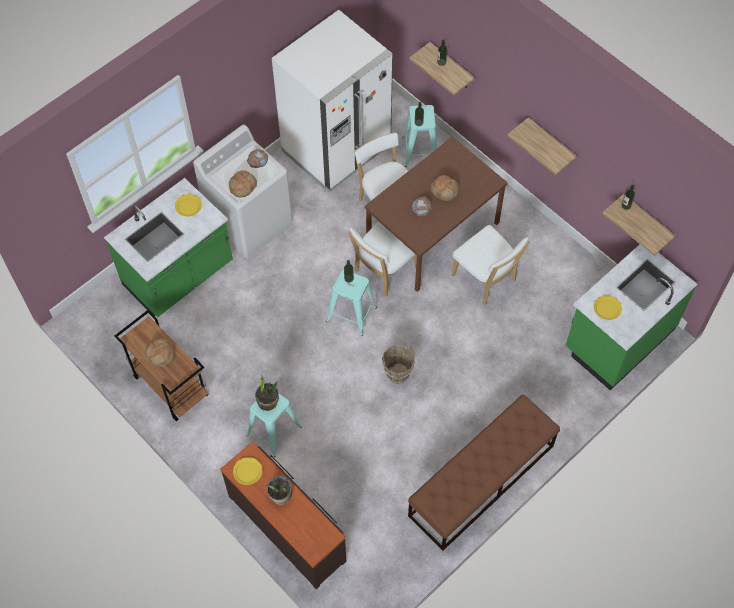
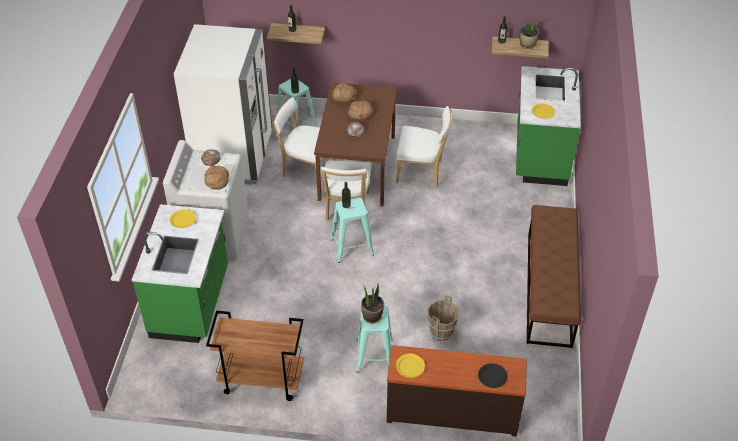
camera: 40 degrees left, 15 degrees down
(160, 355) = (256, 336): bread -> bread (344, 97)
(281, 495) = (452, 365): potted plant -> potted plant (527, 45)
(302, 531) = (492, 376): none -> black plate
(398, 374) = (424, 262): brown bucket -> brown bucket (442, 332)
(550, 143) = (413, 38): shelf -> none

